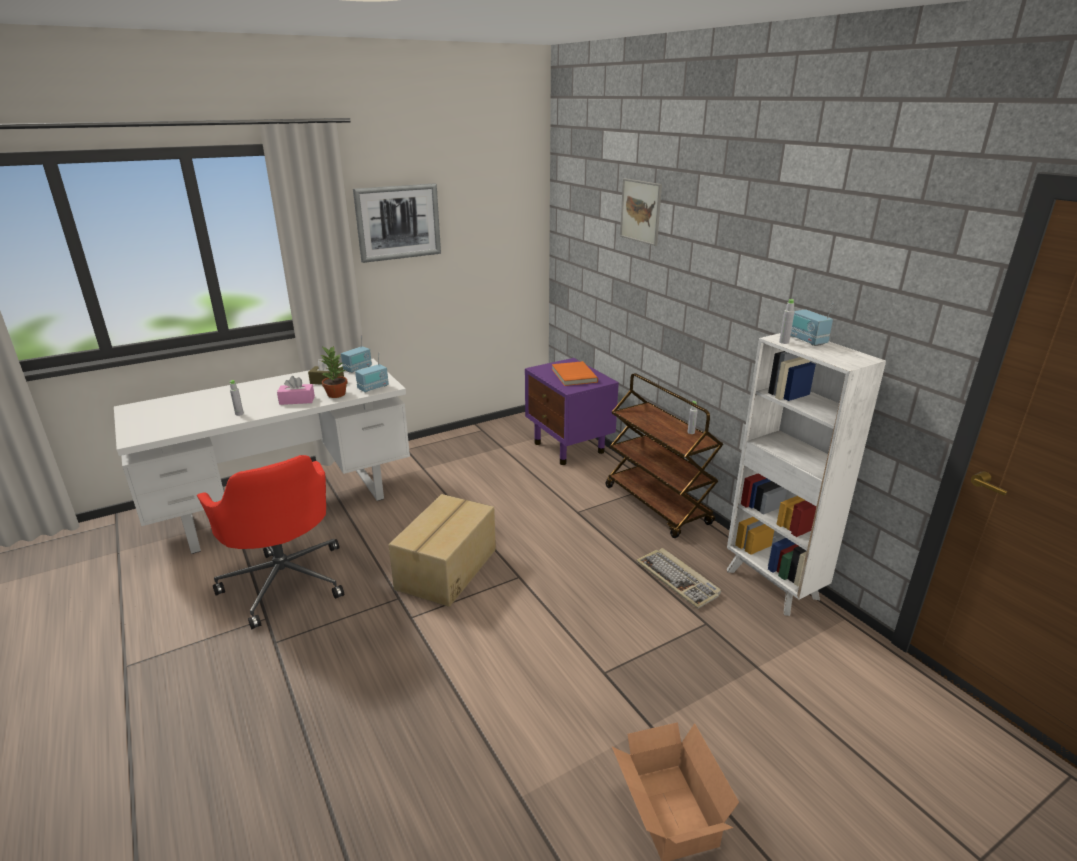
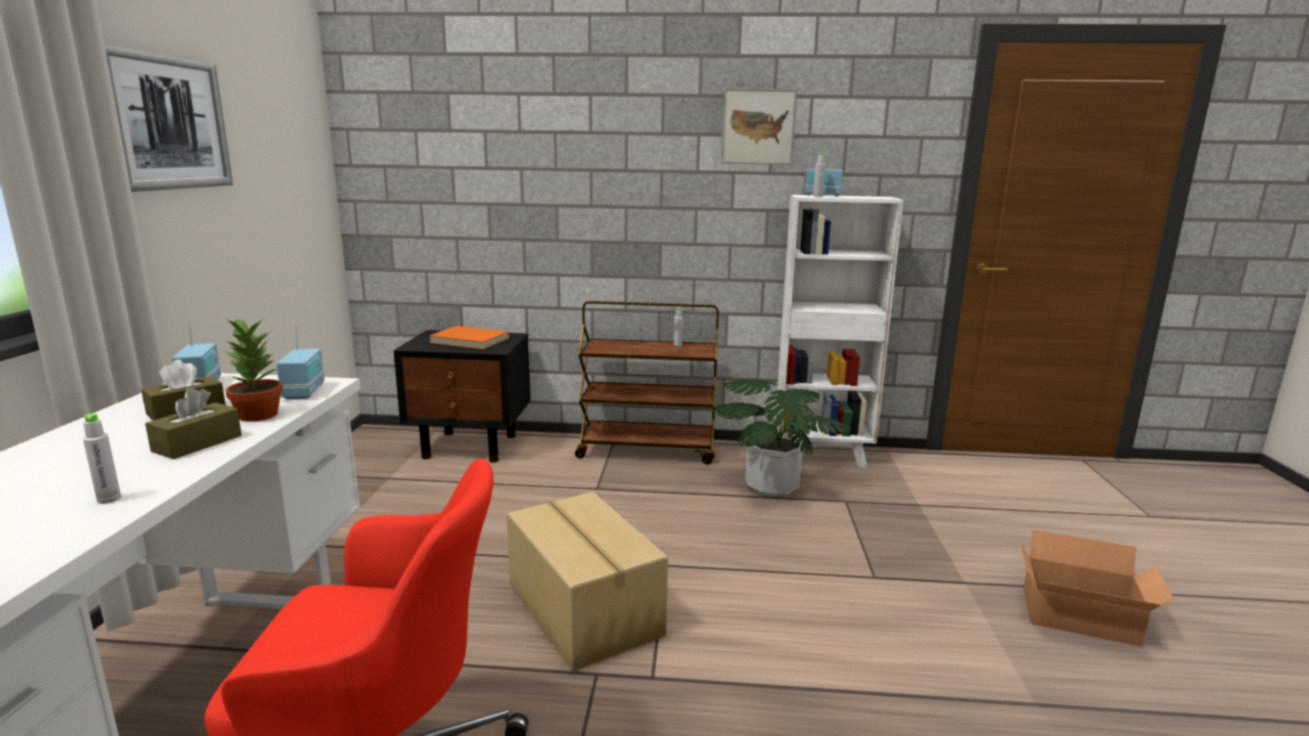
camera: 55 degrees left, 10 degrees down
(297, 400) = (197, 443): pink tissue box -> brown tissue box
(569, 448) = (472, 446): purple nightstand -> black nightstand
(640, 211) = (535, 110): picture -> picture (758, 127)
(678, 580) = (772, 487): keyboard -> potted plant

